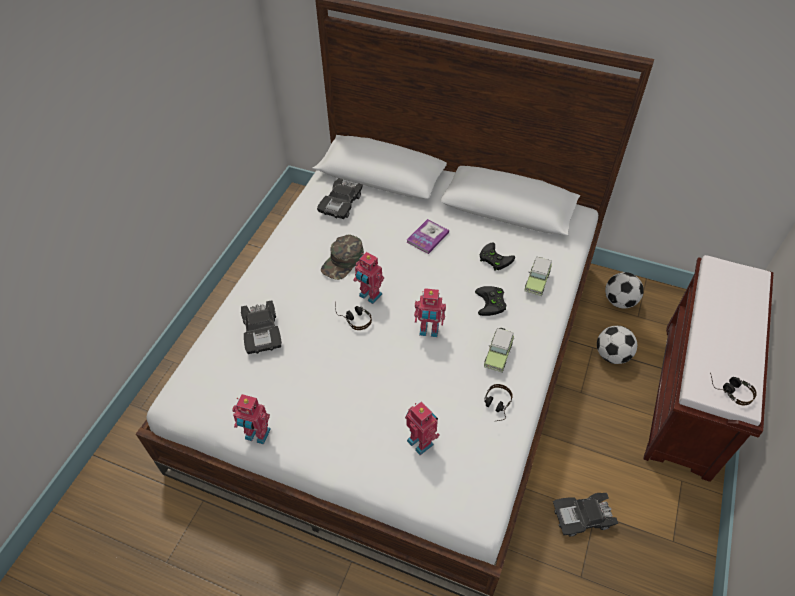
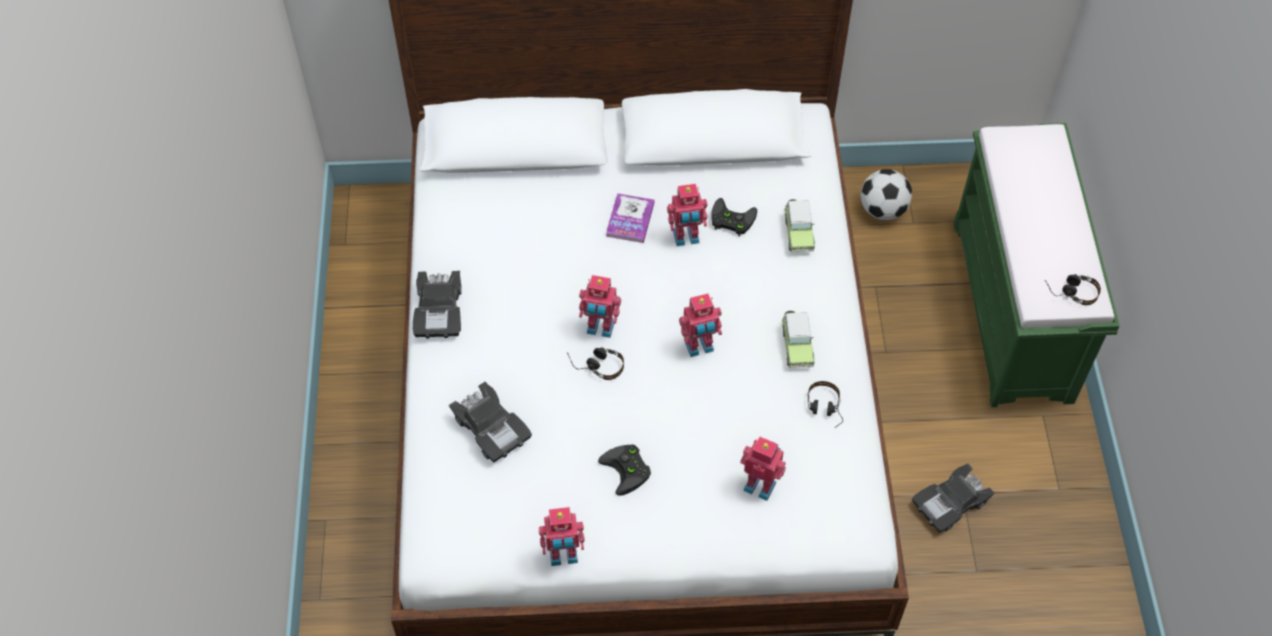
camera: 25 degrees left, 5 degrees up
(341, 204) = (486, 210): black toy car -> black toy car (439, 311)
(343, 261) = (538, 293): green cap -> none
(458, 260) = (686, 238): none -> toy robot
(492, 303) = (757, 282): black game controller -> black game controller (628, 471)
(612, 355) = (903, 288): football -> none
(687, 399) = (1013, 312): brown bench -> green bench

